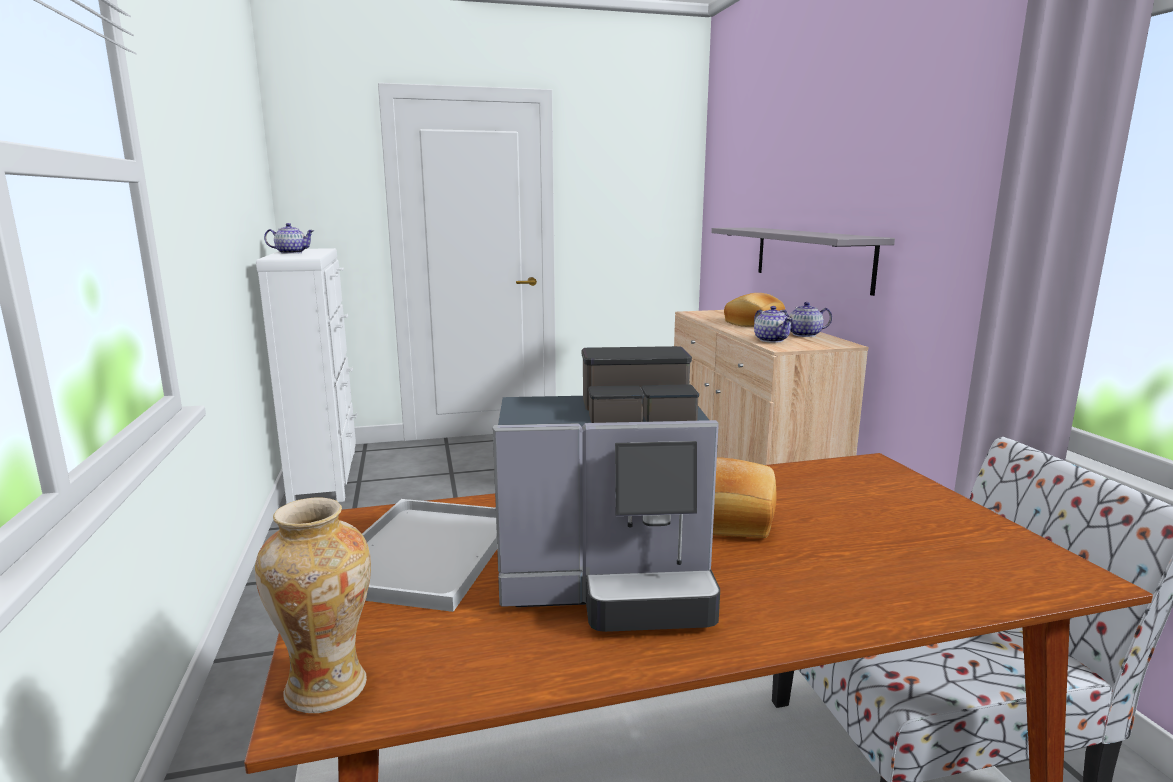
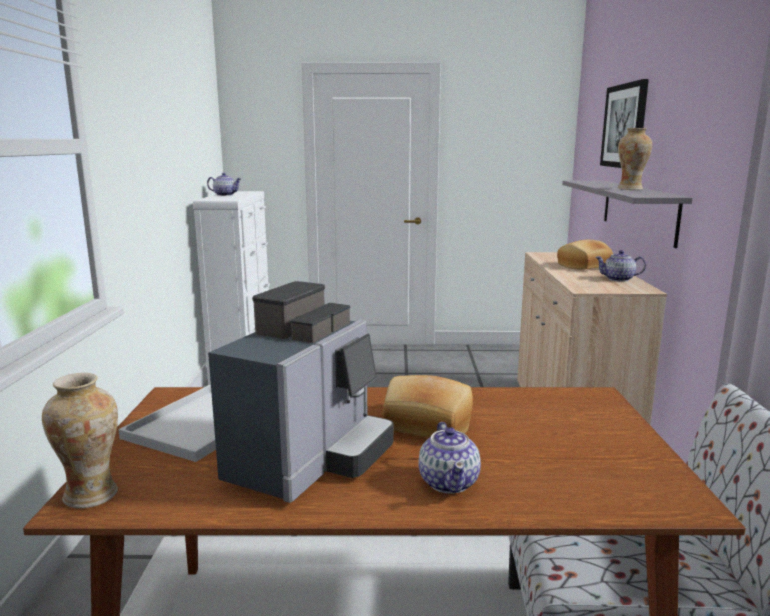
camera: 15 degrees right, 0 degrees up
(610, 586) = (310, 460): coffee machine -> coffee machine turned 75 degrees counterclockwise
(771, 340) = (582, 282): teapot -> teapot (449, 482)
(783, 164) = (624, 126): none -> picture
(810, 233) = (630, 189): none -> vase

